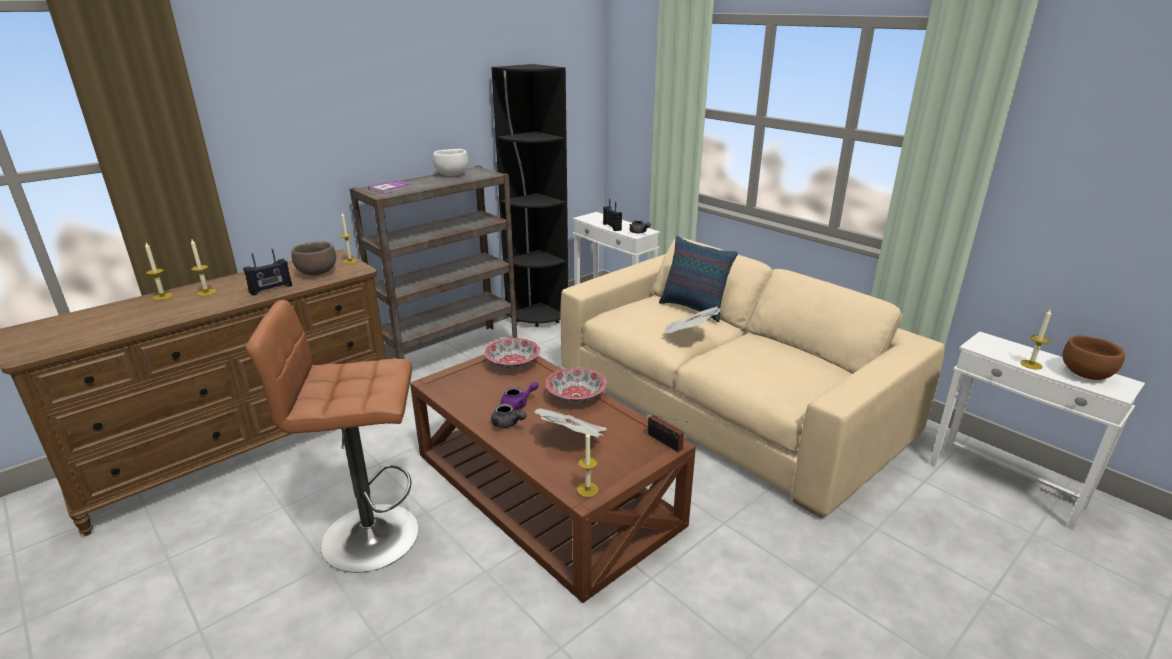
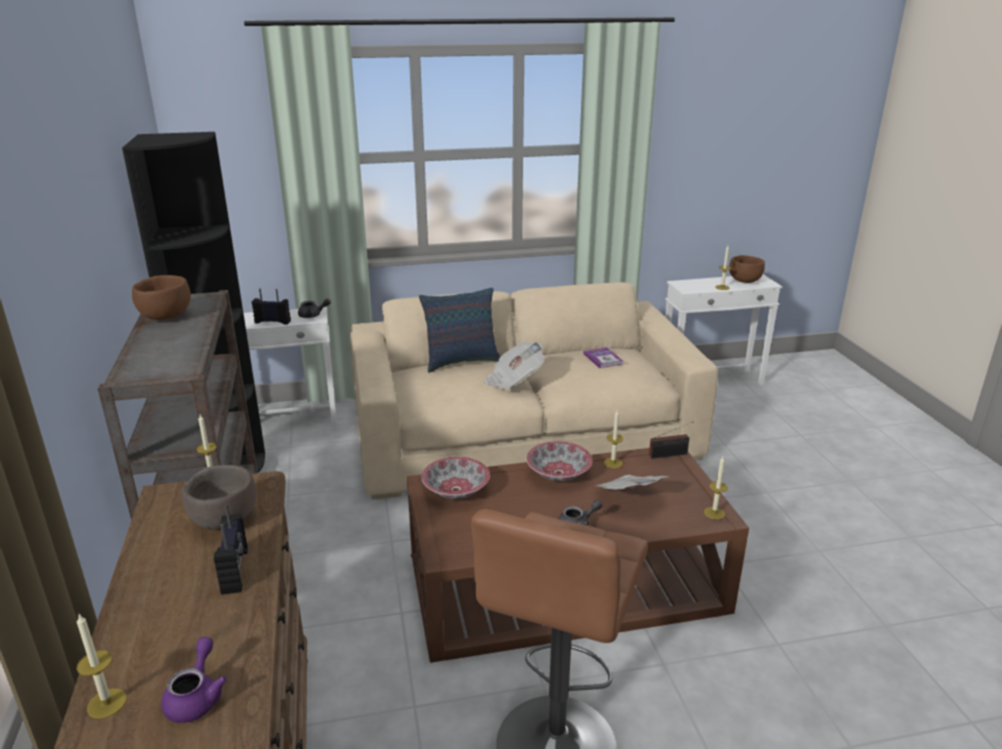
camera: 60 degrees left, 0 degrees up
(206, 292) = (159, 644): candle -> candle (613, 463)
(390, 188) = (158, 362): book -> book (603, 359)
(452, 175) = (166, 317): white bowl -> brown bowl
(518, 404) = (542, 510): purple teapot -> purple teapot (197, 697)

